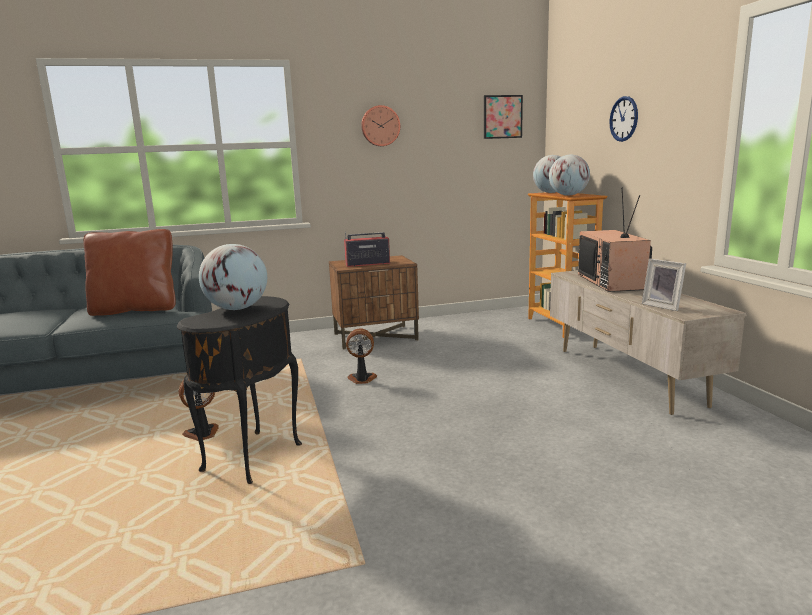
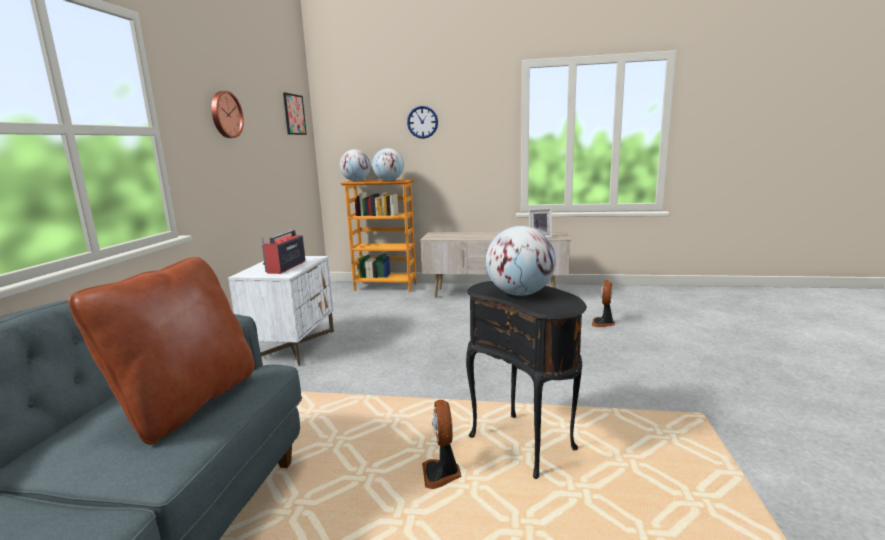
camera: 65 degrees left, 0 degrees up
(362, 379) = (395, 369): fan -> fan (603, 323)
(376, 337) = (291, 346): brown nightstand -> white nightstand
(612, 282) = (471, 235): television -> none

